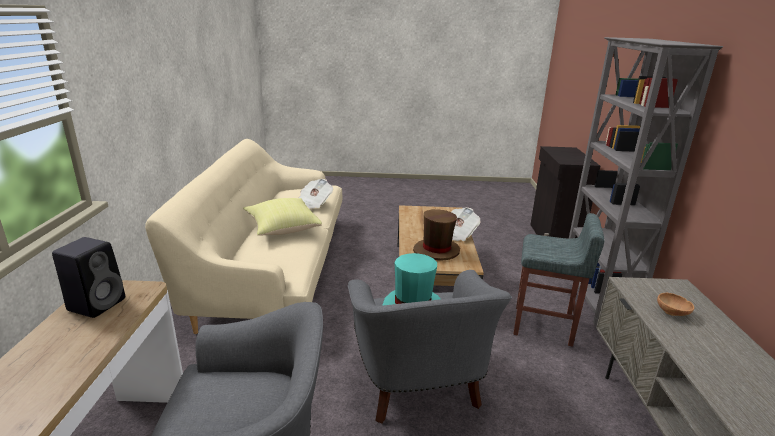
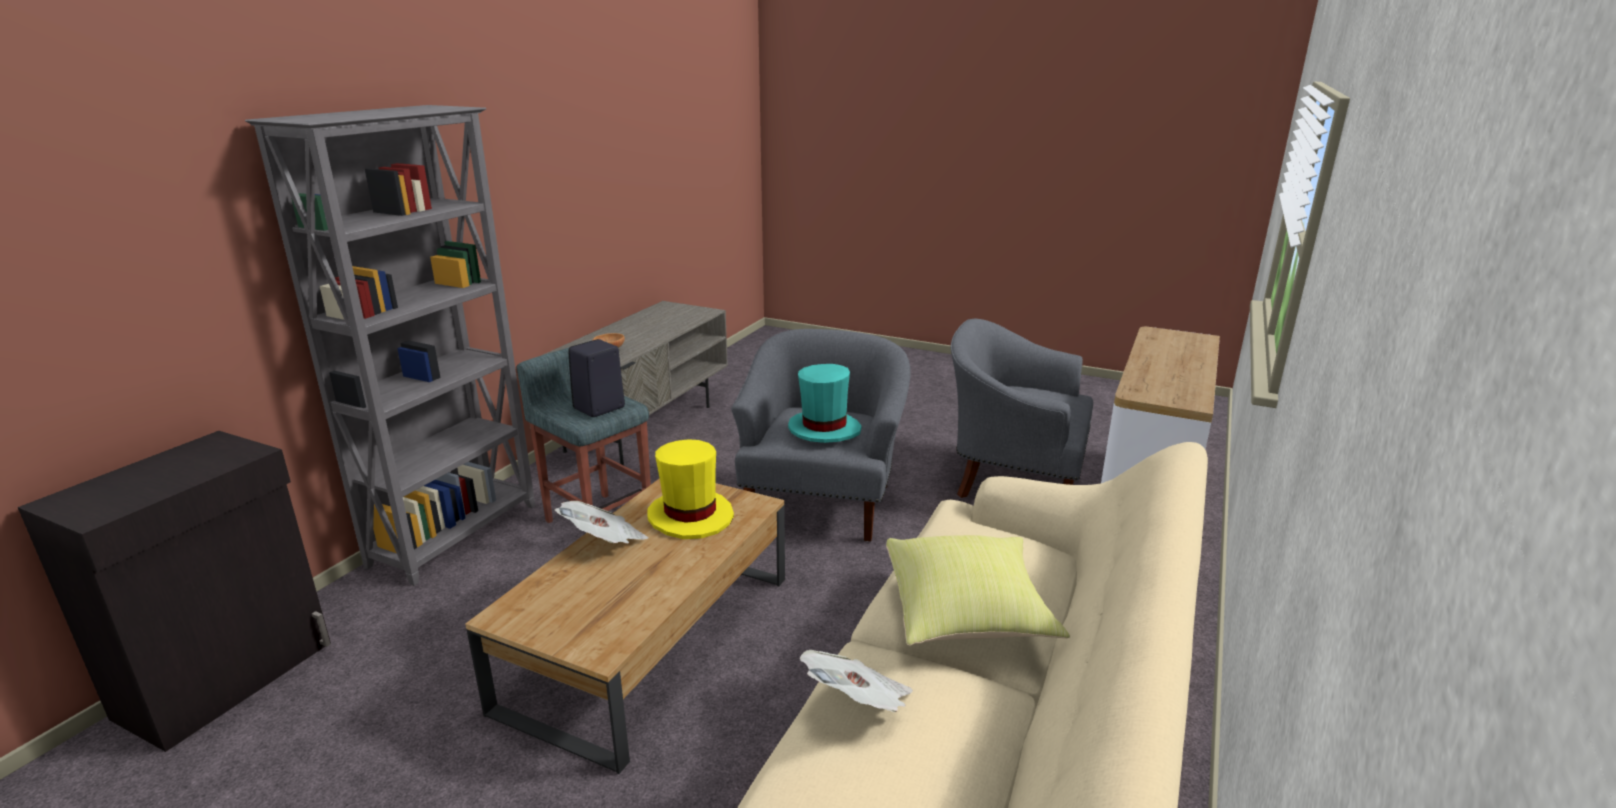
camera: 155 degrees left, 0 degrees up
(98, 303) = (1175, 389): black speaker -> black speaker (598, 408)
(436, 251) = (690, 516): brown hat -> yellow hat

